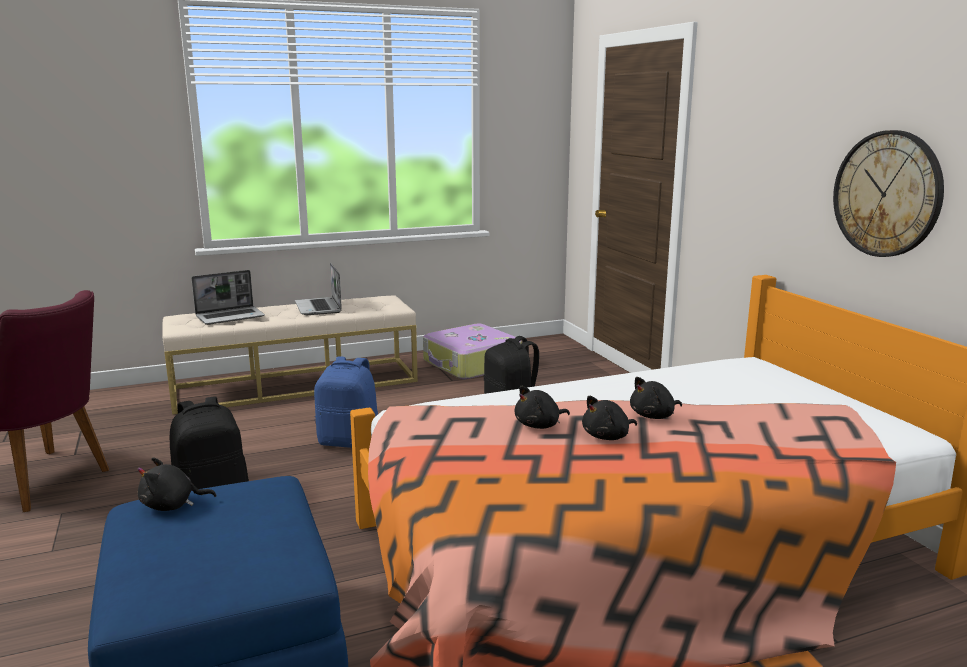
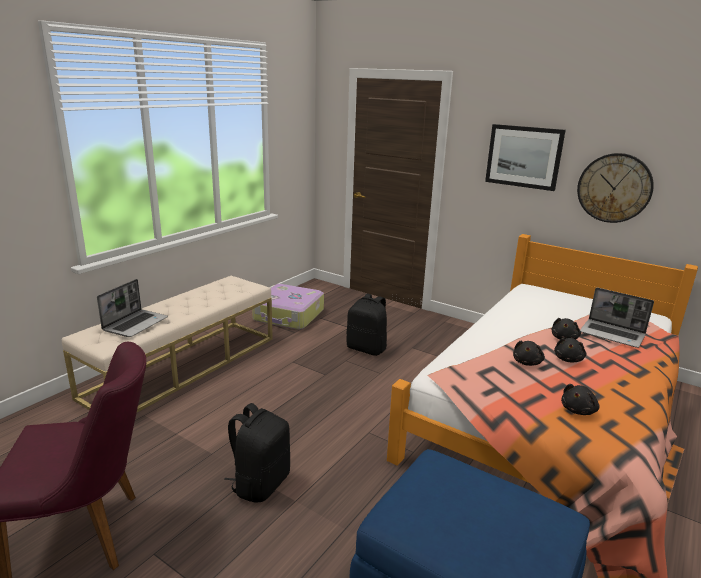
camera: 35 degrees left, 5 degrees up
(172, 505) = (414, 507): black plush toy -> black plush toy (578, 410)
(319, 308) = (196, 299): laptop -> laptop (613, 334)
(350, 442) = (295, 402): blue backpack -> none
(771, 146) = (523, 156): none -> picture

